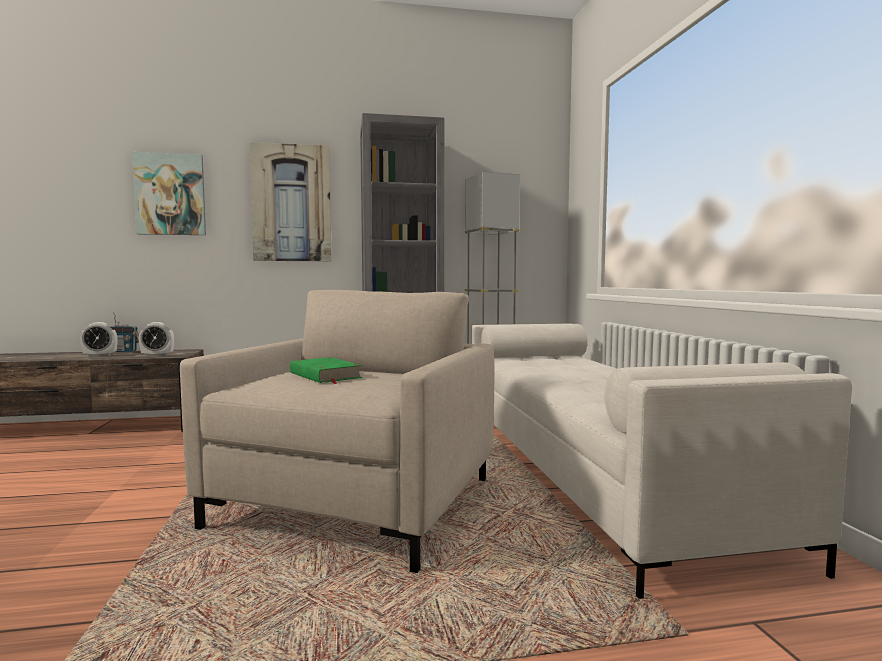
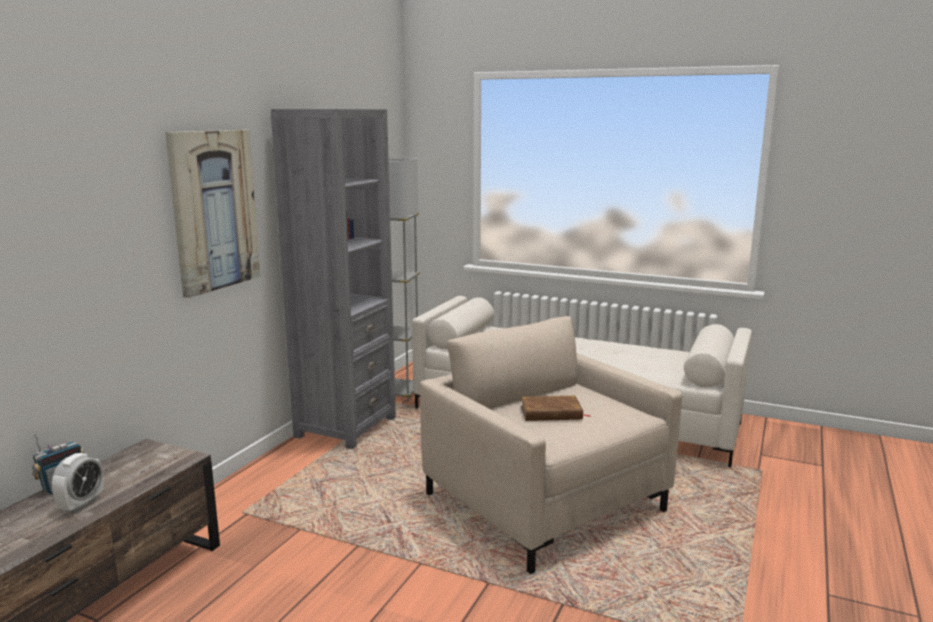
camera: 55 degrees left, 10 degrees up
(157, 355) = (162, 468): alarm clock -> none
(170, 194) = (76, 223): picture -> none
(325, 375) = (551, 413): green book -> brown book

